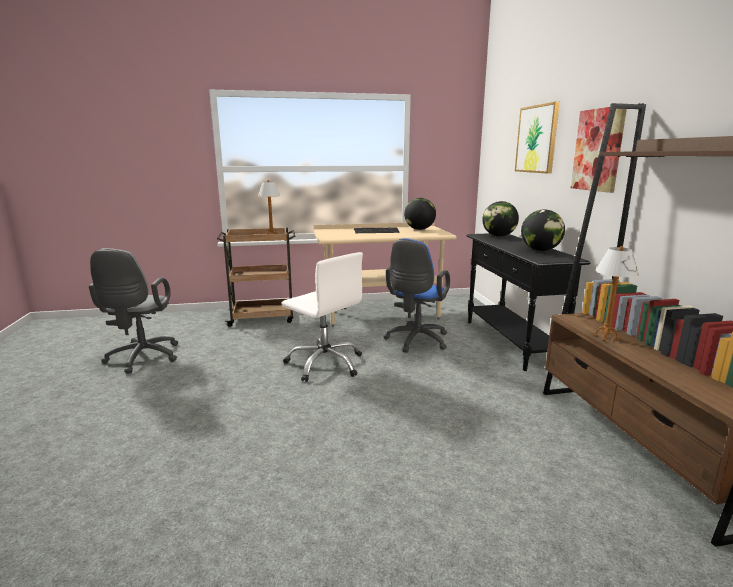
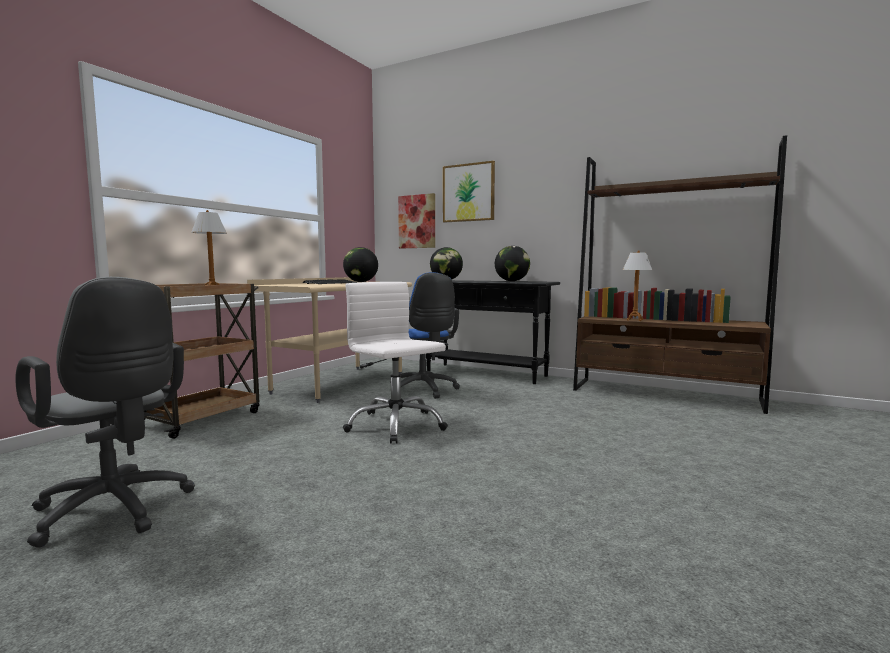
camera: 50 degrees left, 10 degrees down
(325, 364) = (395, 425): white office chair -> white office chair turned 120 degrees counterclockwise
(598, 150) = (549, 197): picture -> picture (417, 221)

